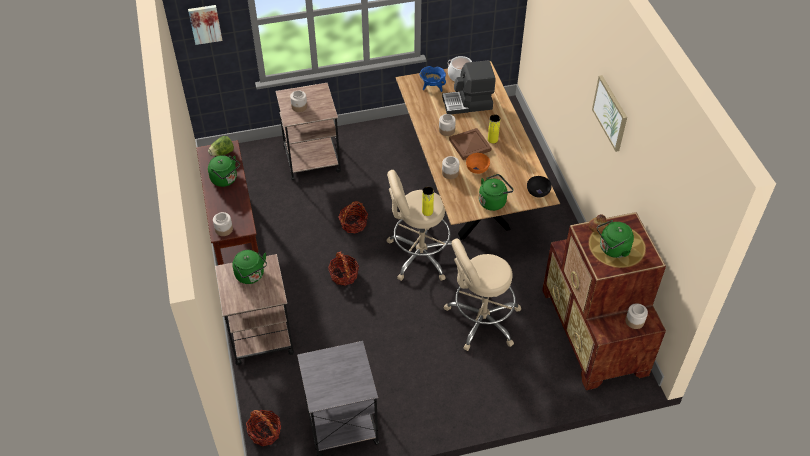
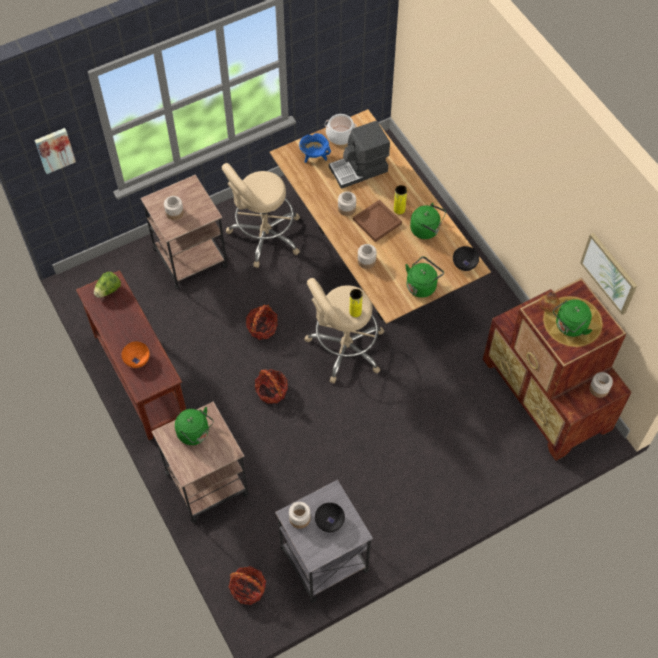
camera: 15 degrees left, 10 degrees up
(224, 229) = (145, 385): jar -> jar (300, 519)
(225, 179) = (124, 323): green kettle -> green kettle (426, 230)
(343, 373) = (329, 521): none -> black bowl
(477, 168) = (394, 249): orange bowl -> orange bowl (137, 359)
(481, 320) = (431, 409): beige stool -> beige stool (264, 236)
(610, 113) = (534, 174): picture -> picture (609, 273)

